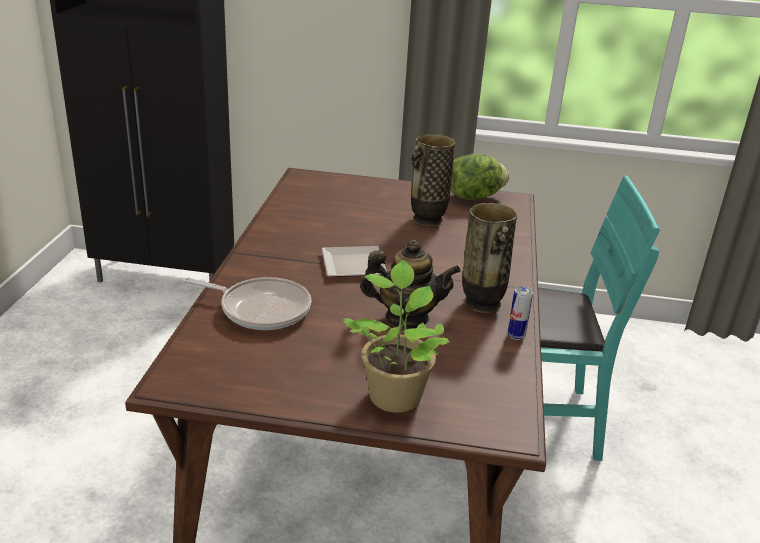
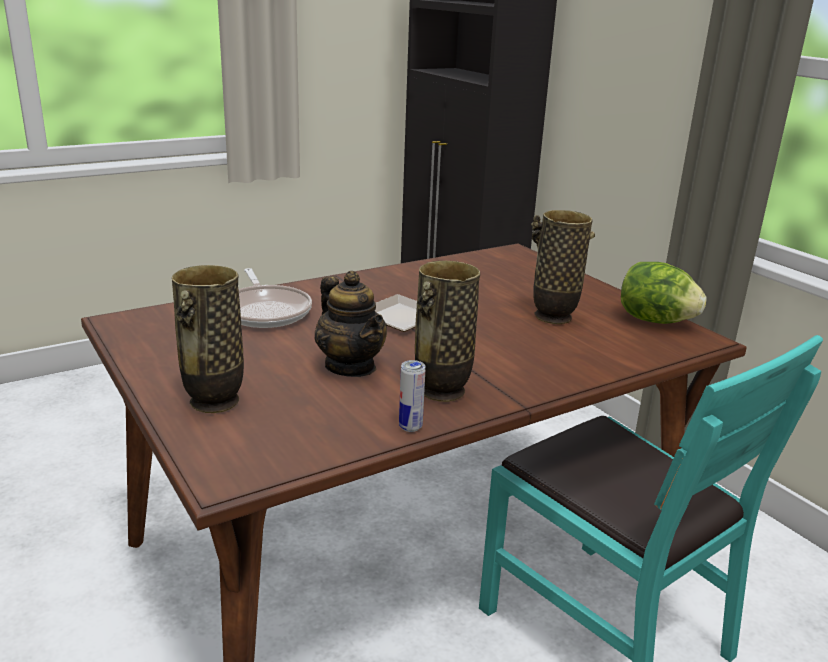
camera: 50 degrees right, 5 degrees down
(394, 394) = (214, 402): potted plant -> vase

